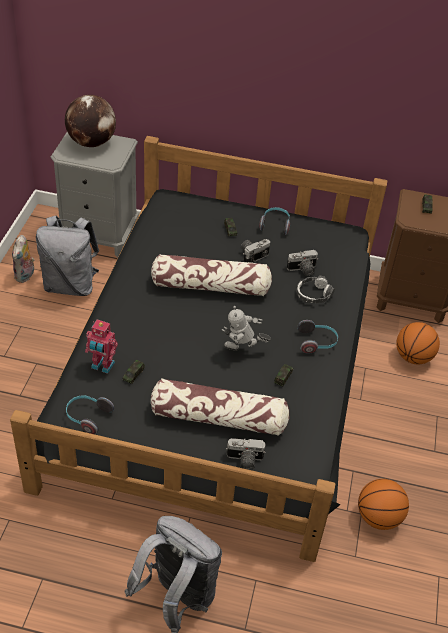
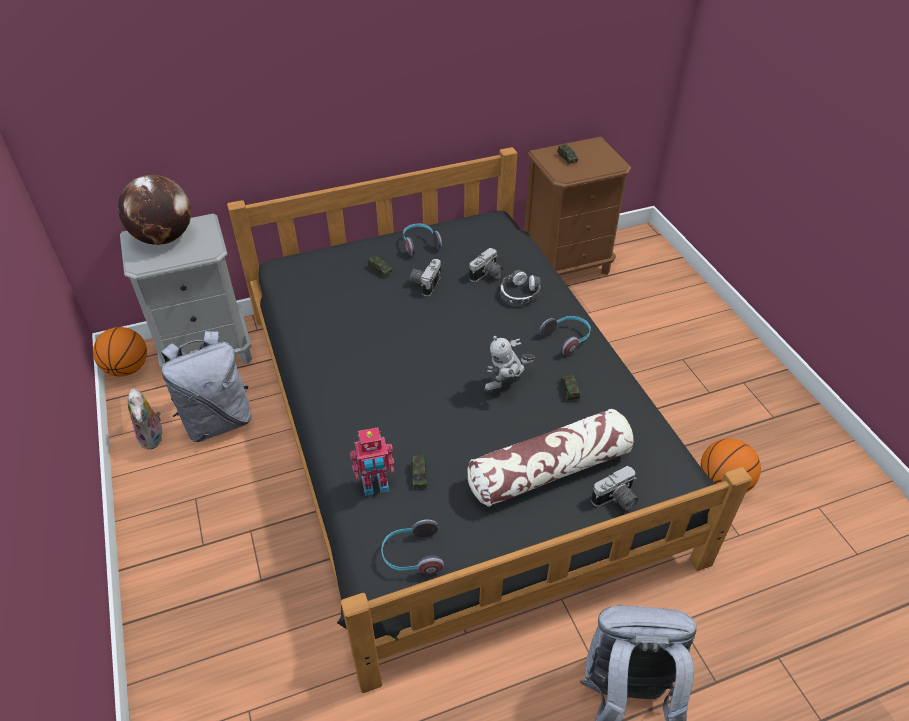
camera: 30 degrees left, 0 degrees up
(211, 286) = (413, 336): pillow -> none
(413, 357) = (615, 316): basketball -> basketball (127, 369)

